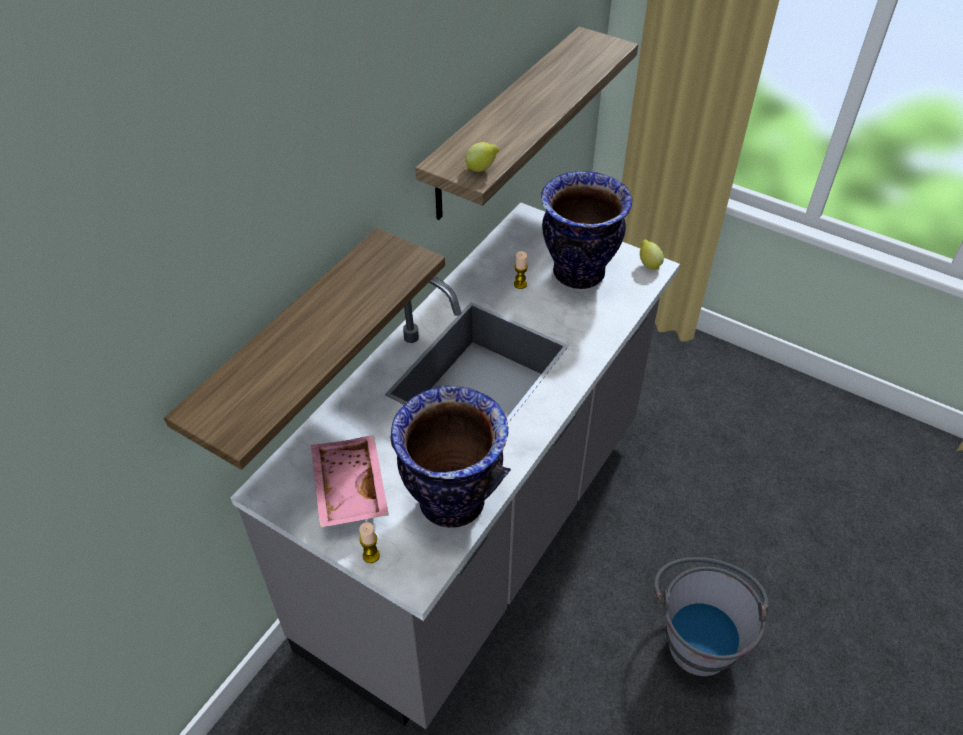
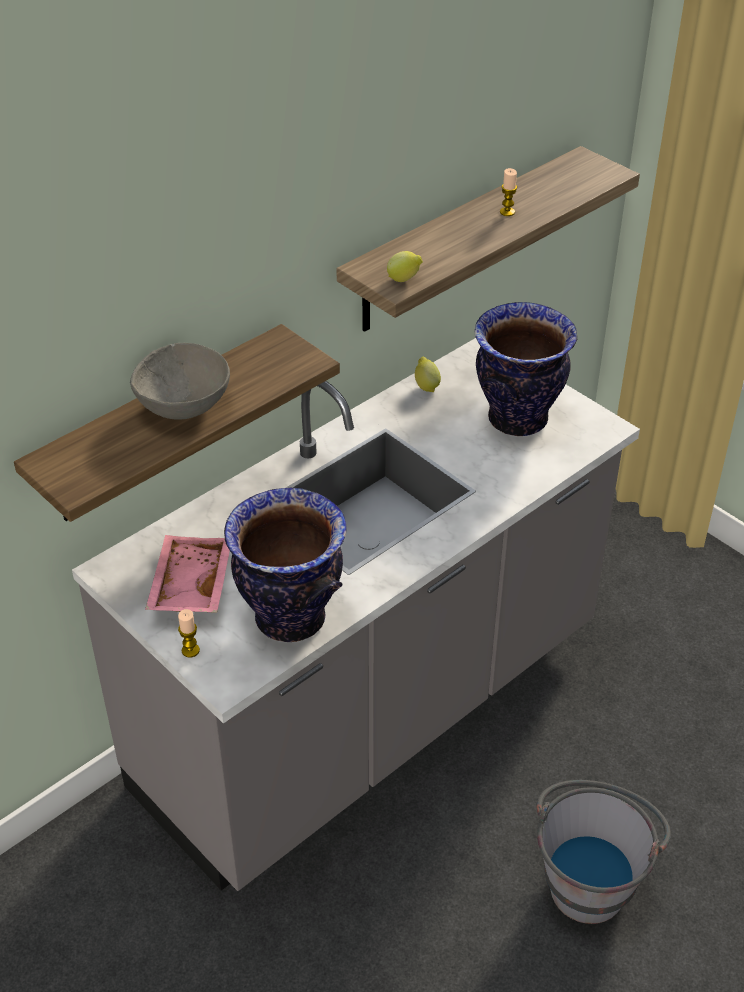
camera: 15 degrees right, 5 degrees down
(315, 327) = (183, 406): none -> grey bowl
(520, 284) = (447, 419): candle -> candle (507, 212)
(648, 264) = (602, 423): lemon -> lemon (426, 386)

